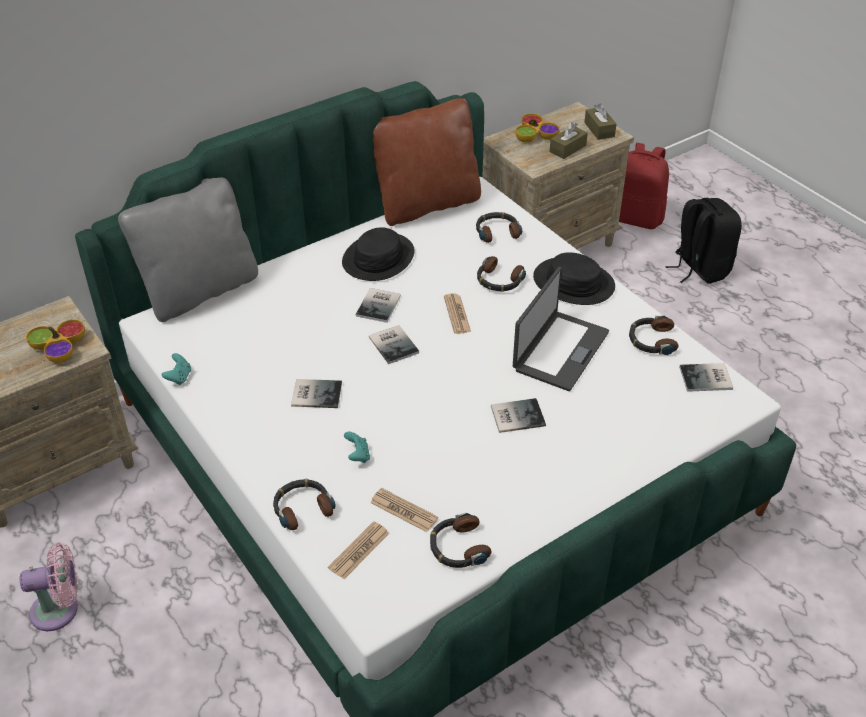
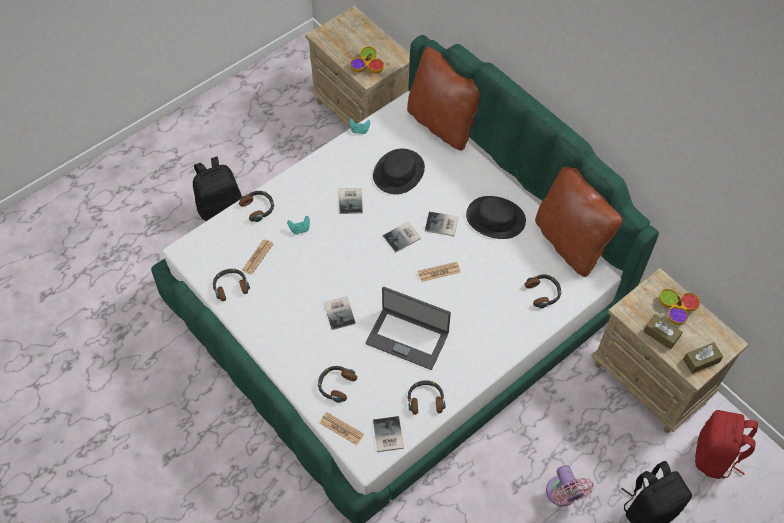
camera: 85 degrees right, 15 degrees up
(60, 610) = (263, 143): pink fan -> pink fan (563, 494)
(185, 680) = (221, 208): none -> black backpack
(200, 291) = (442, 124): grey pillow -> brown pillow
(359, 550) = (228, 238): newspaper -> newspaper (341, 428)
(499, 281) = (481, 296): headphones -> headphones (336, 385)
(573, 283) = (487, 347): black hat -> black hat (398, 172)

